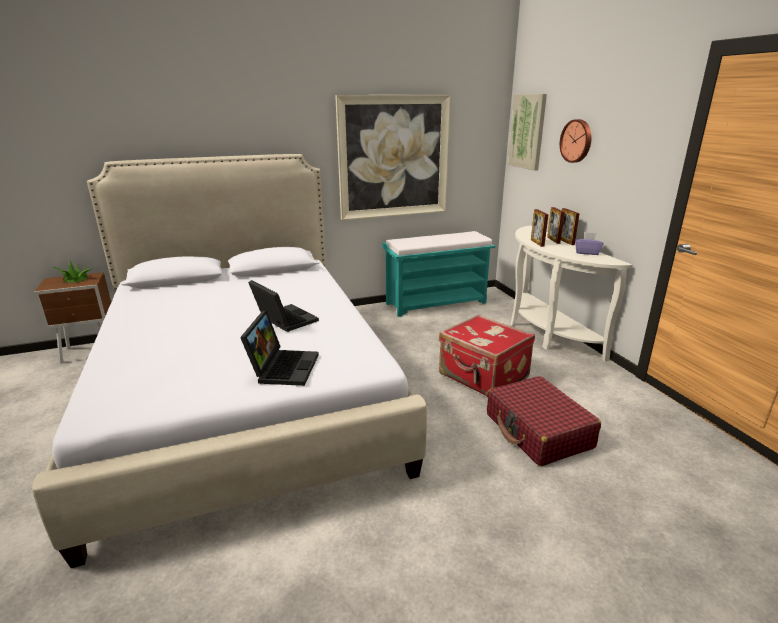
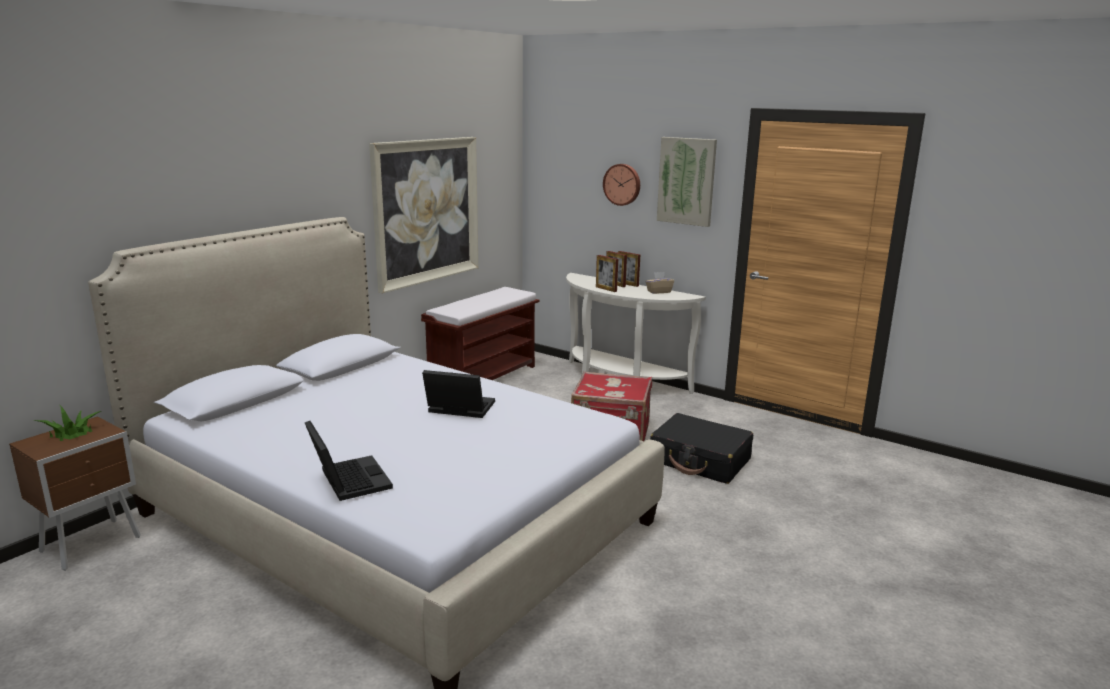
camera: 35 degrees left, 5 degrees down
(283, 367) = (535, 444): laptop -> laptop (347, 480)
(436, 303) = (484, 377): turquoise bench -> brown bench
(528, 131) = (553, 173): picture -> picture (686, 181)
(538, 431) = (700, 460): red suitcase -> black suitcase
(587, 252) = (659, 291): purple tissue box -> beige tissue box

